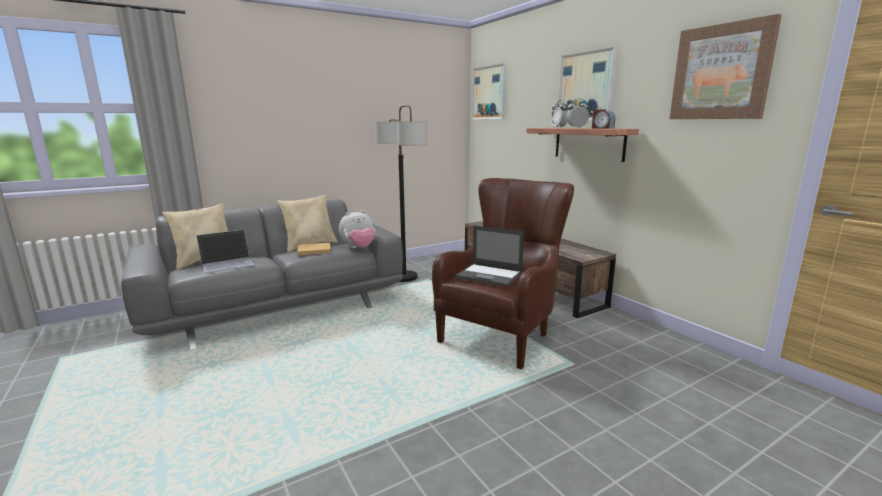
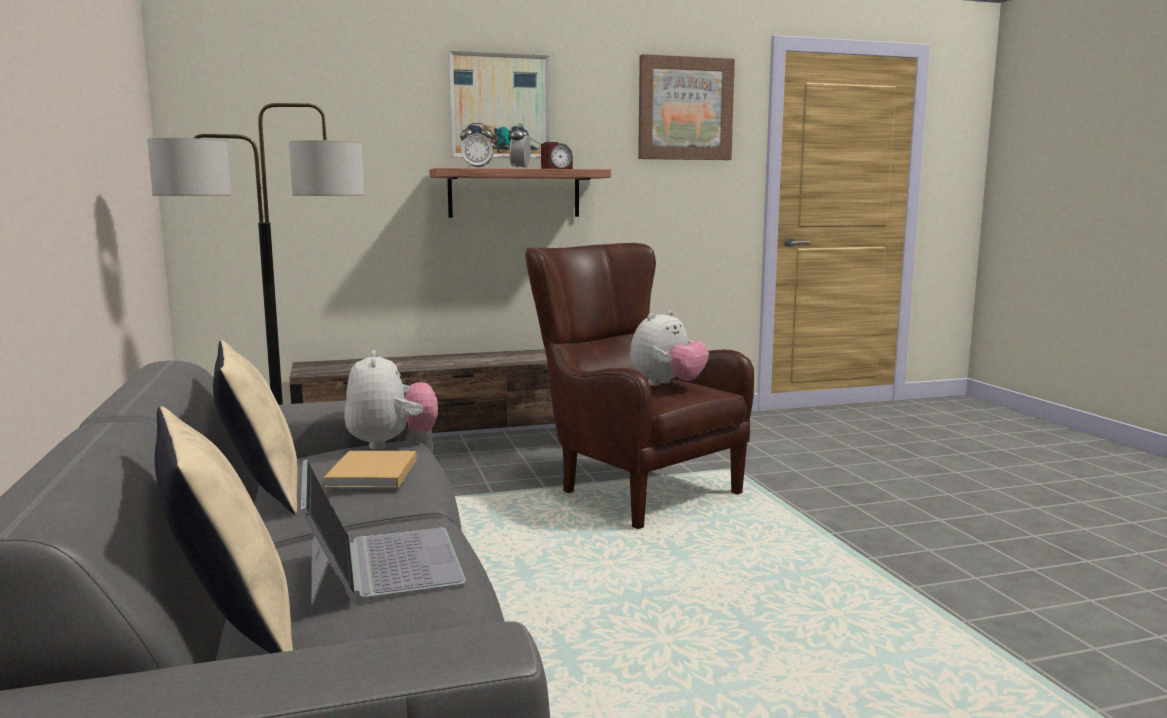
camera: 75 degrees left, 5 degrees down
(489, 93) = (235, 94): picture -> none
(490, 275) = (667, 385): laptop -> plush toy

